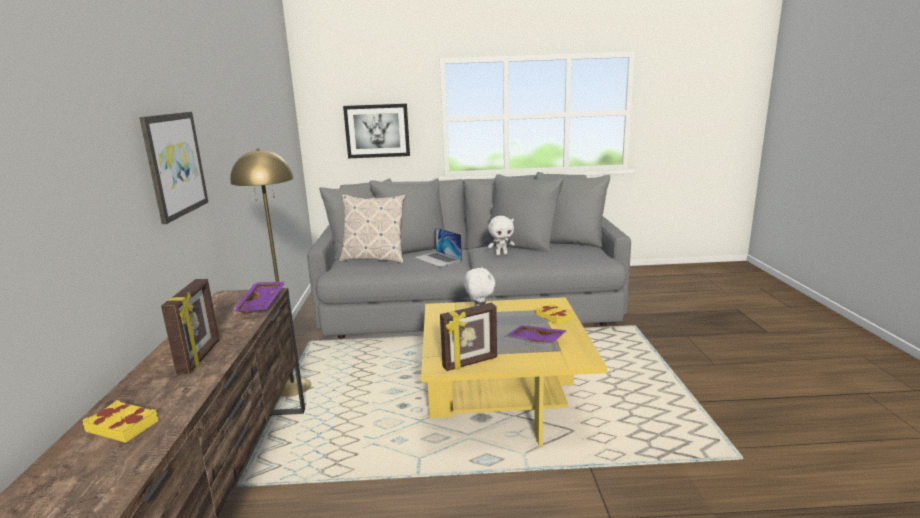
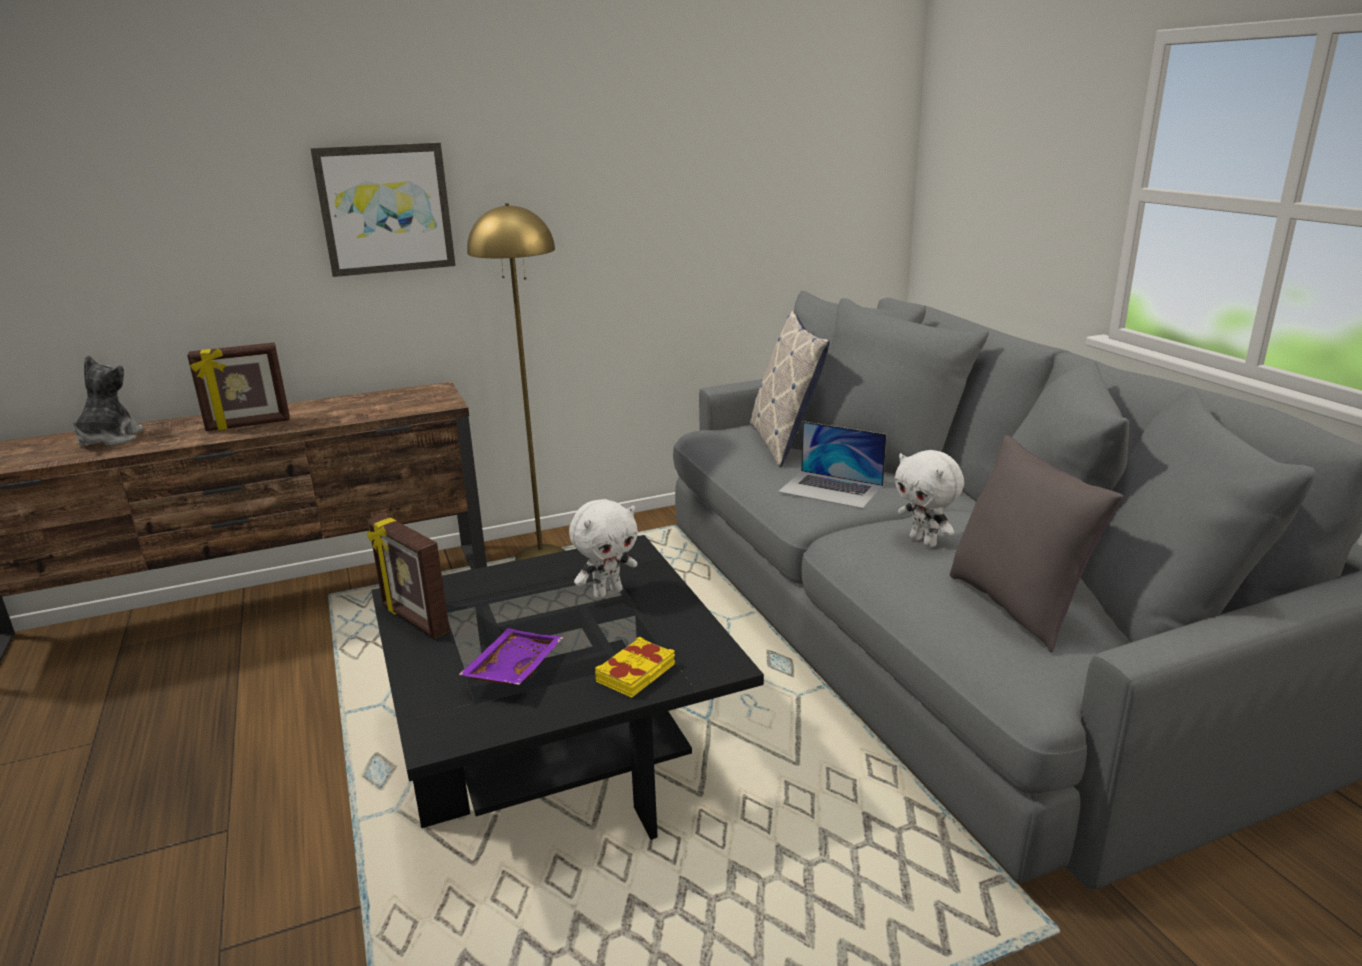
camera: 70 degrees right, 5 degrees up
(123, 426) = (109, 439): yellow book -> plush toy
(263, 303) = (406, 410): purple tray -> none
(377, 131) = (1015, 201): picture -> none
(438, 259) = (831, 489): laptop -> laptop turned 90 degrees counterclockwise
(504, 400) = (562, 755): yellow coffee table -> black coffee table
(557, 252) = (1017, 606): none -> grey pillow

